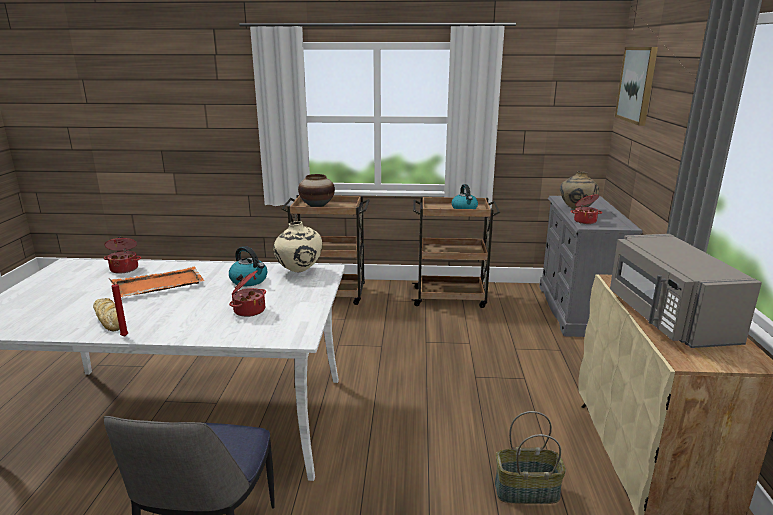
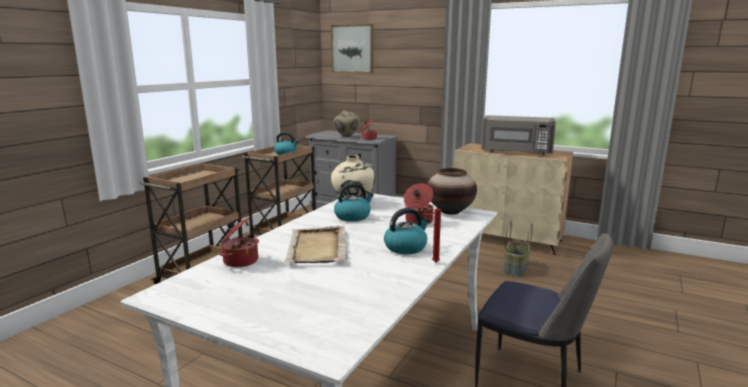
camera: 65 degrees left, 5 degrees down
(110, 319) = (389, 268): bread -> none
(157, 285) = (317, 247): orange tray -> beige tray
(164, 317) = (406, 247): none -> kettle
(317, 206) = (183, 180): vase -> vase (450, 211)

